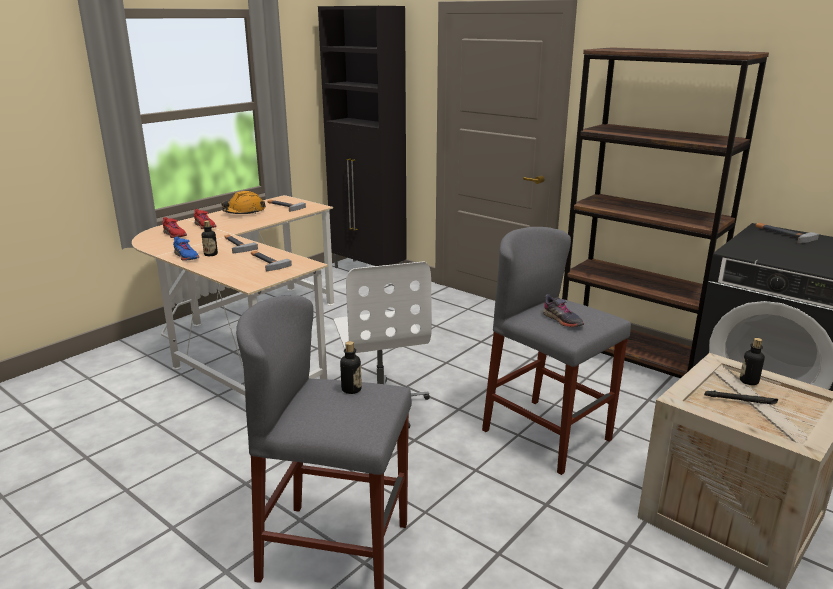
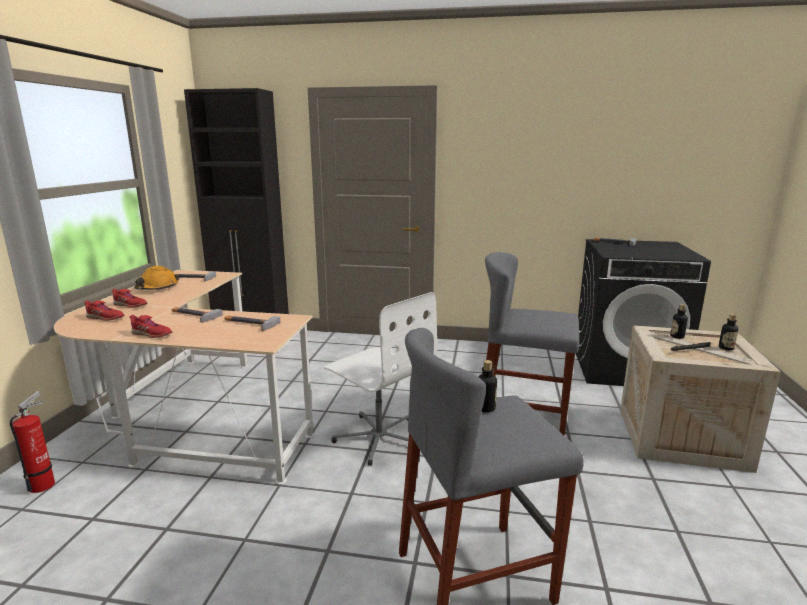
camera: 30 degrees left, 5 degrees down
(113, 364) = (44, 483): none -> fire extinguisher
(186, 257) = (151, 334): blue shoe -> red shoe
(211, 254) = (178, 327): bottle -> bottle (726, 348)
(562, 320) = (543, 321): grey shoe -> none
(631, 356) = (513, 352): brown bookcase -> none

